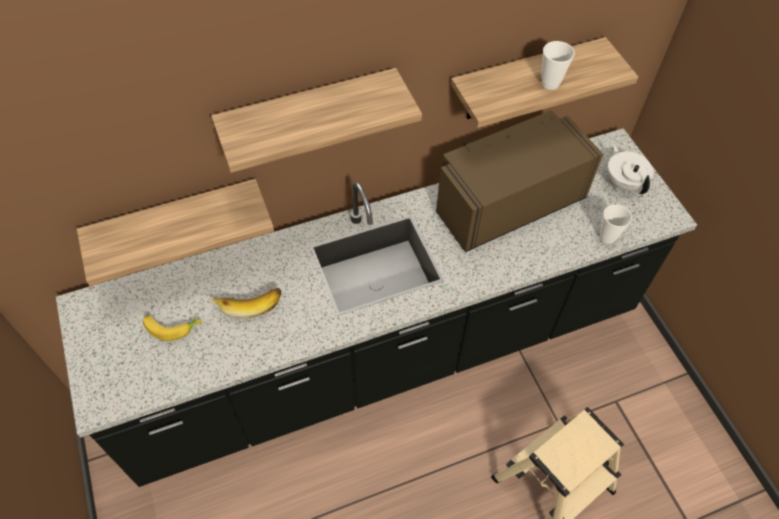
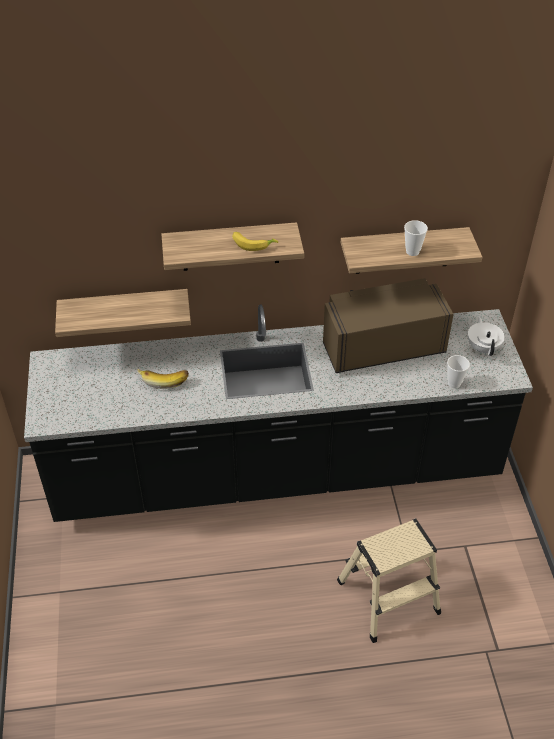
camera: 15 degrees right, 10 degrees down
(172, 326) = (105, 384): banana -> banana (253, 243)

